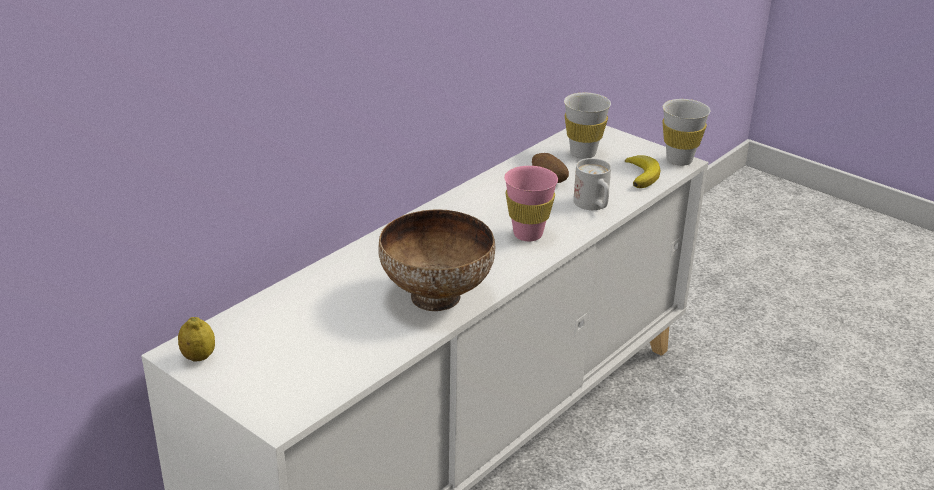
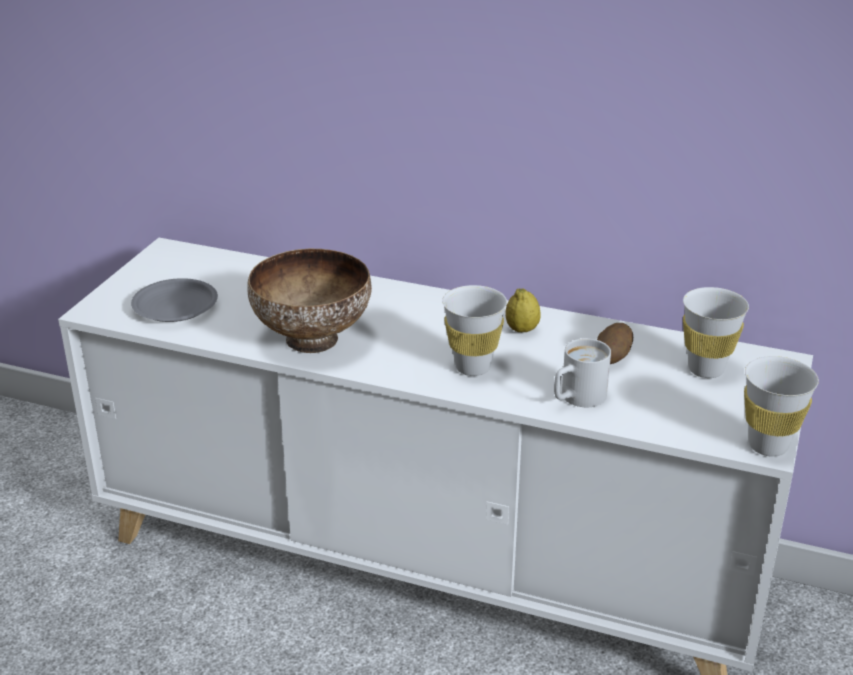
camera: 70 degrees right, 0 degrees up
(198, 357) = (164, 258): lemon -> lemon (522, 330)
(313, 364) = (174, 306): none -> grey plate
(528, 234) = (473, 367): pink cup -> white cup
(642, 175) = (693, 422): banana -> none

